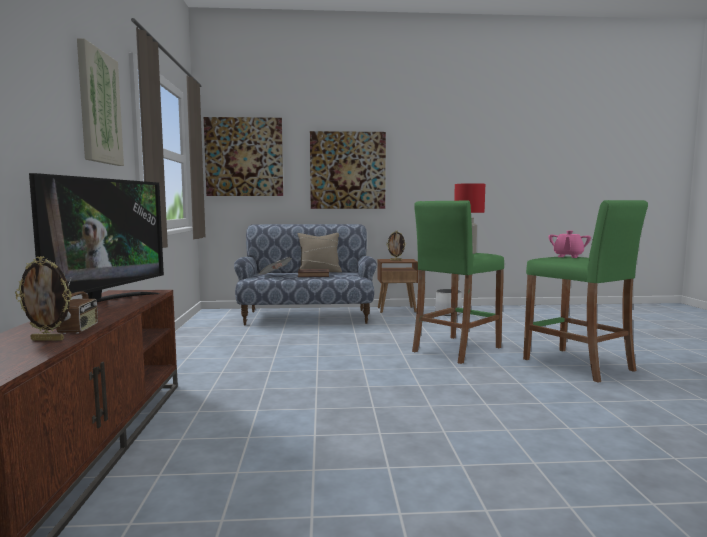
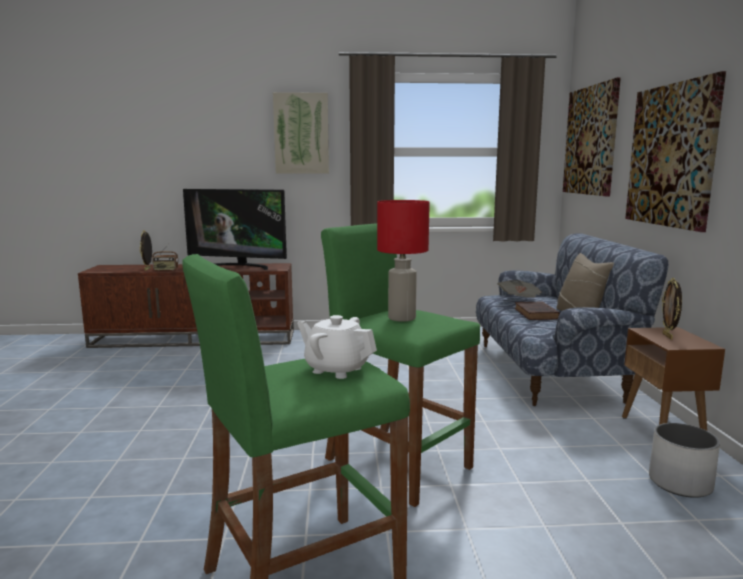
camera: 90 degrees right, 5 degrees up
(568, 256) = (336, 369): pink teapot -> white teapot

